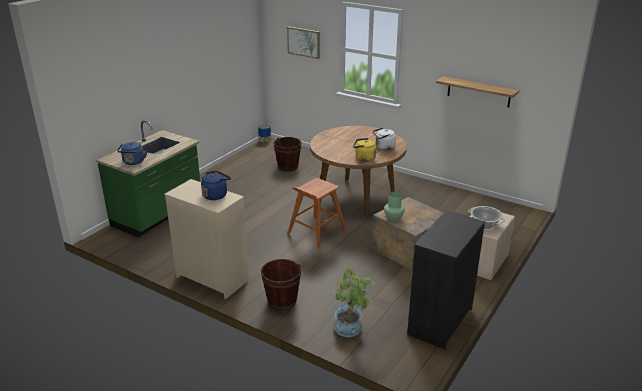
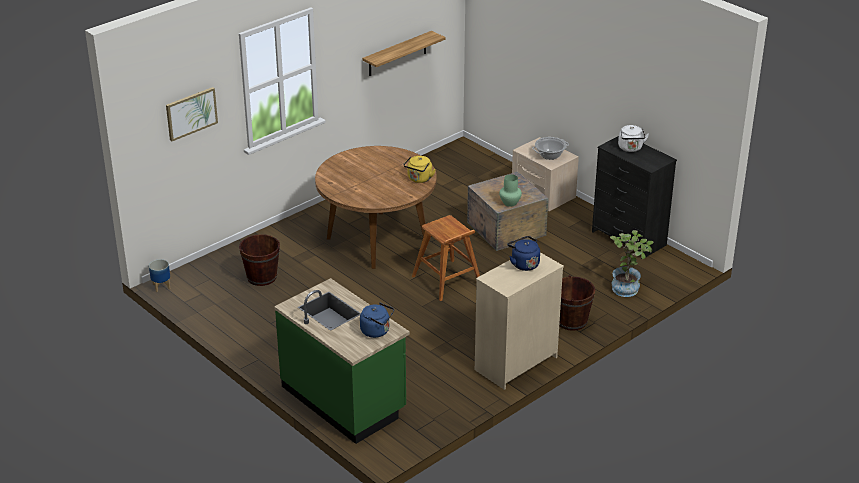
camera: 75 degrees left, 5 degrees up
(383, 147) = (396, 162): white kettle -> white kettle (630, 148)

